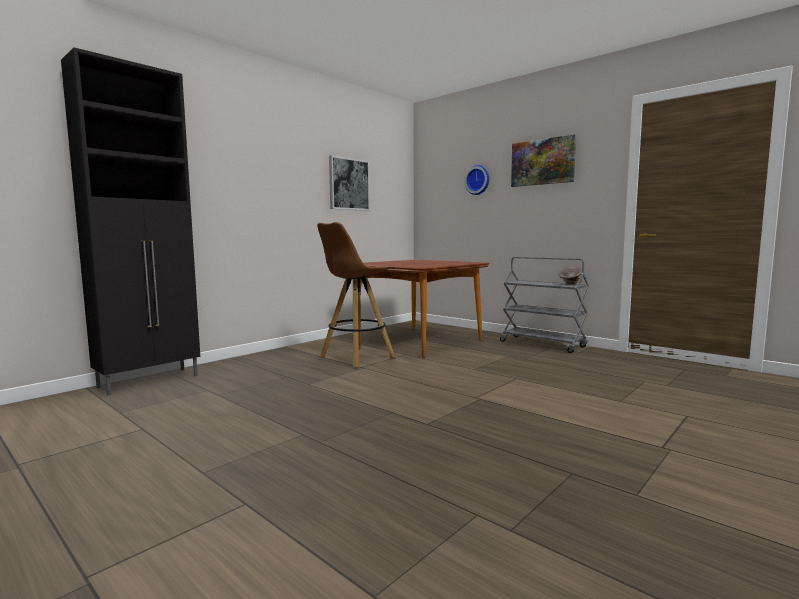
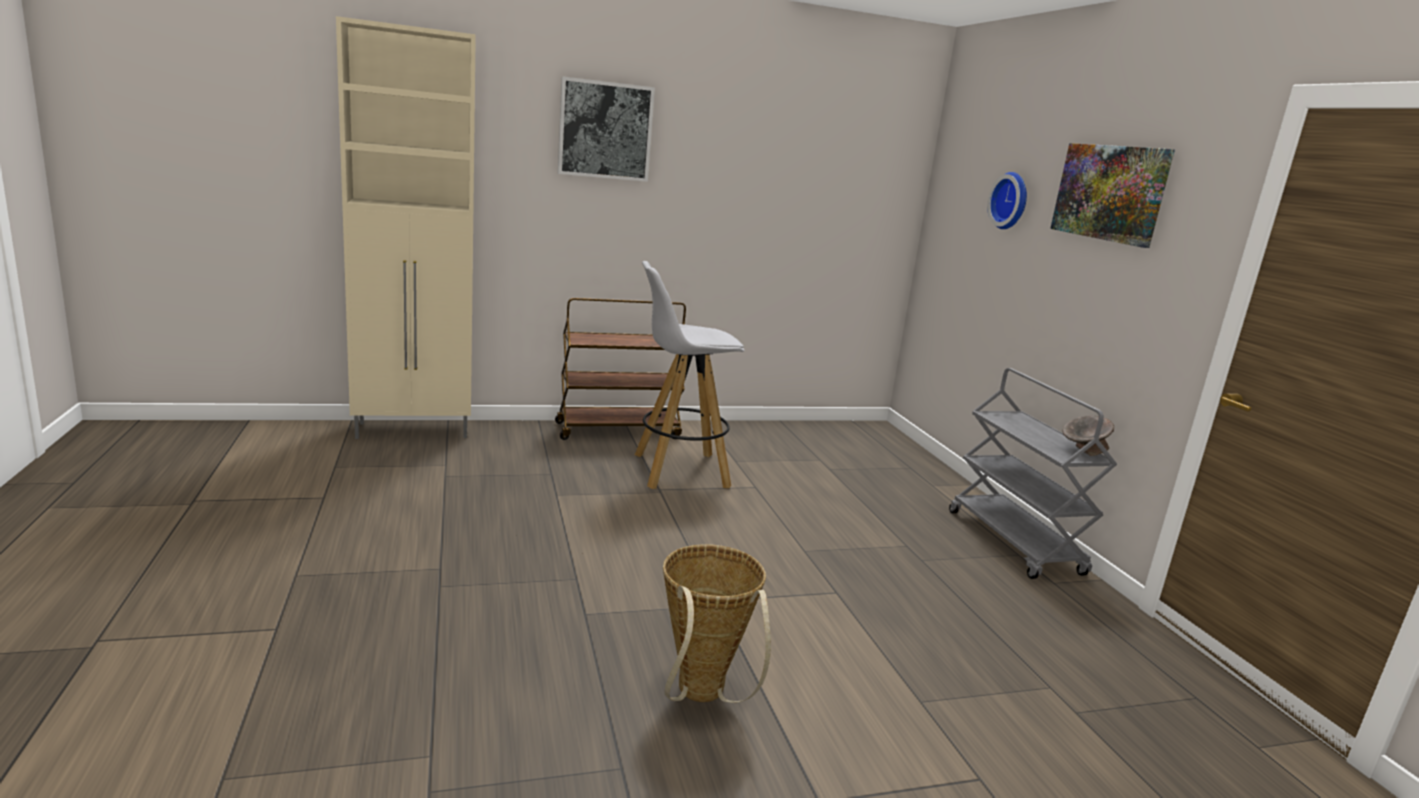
camera: 30 degrees right, 10 degrees up
(150, 381) = (415, 431): black cabinet -> beige cabinet
(290, 351) = (618, 430): none -> brown cart
(349, 184) = (778, 181): picture -> picture (605, 130)
(356, 358) = (678, 471): brown stool -> white stool
(418, 341) = (816, 468): brown dining table -> none
(545, 433) = (701, 697): none -> basket

